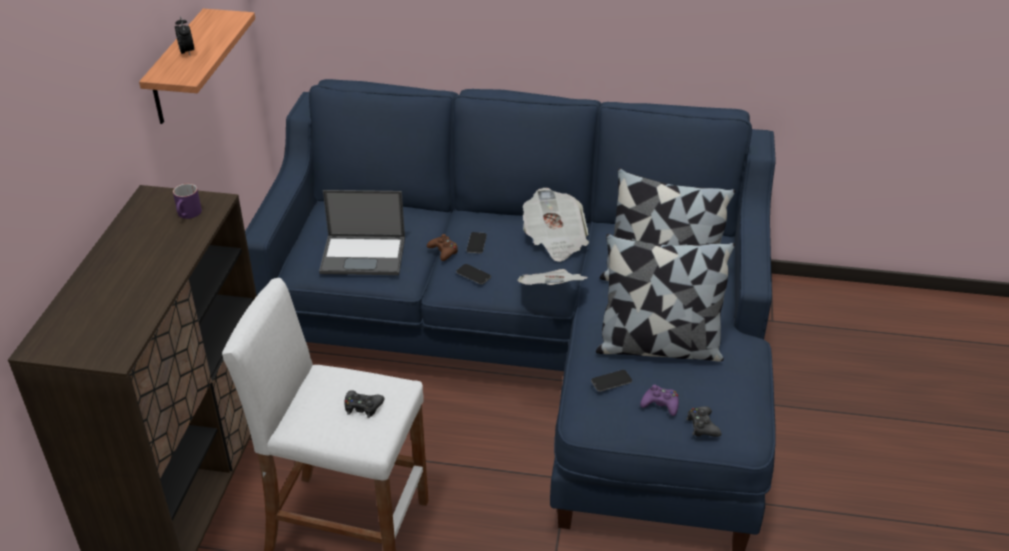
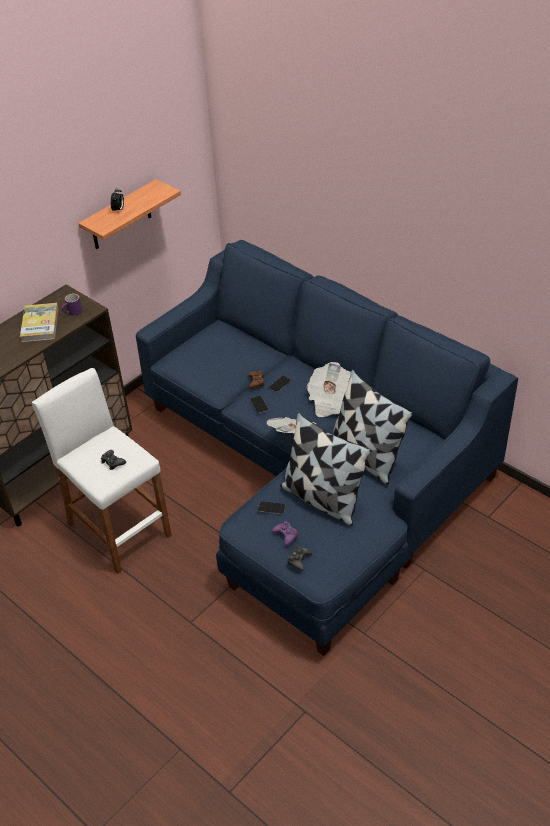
camera: 35 degrees right, 5 degrees up
(150, 245) = (40, 324): none -> book
(364, 255) = (208, 367): laptop -> none

